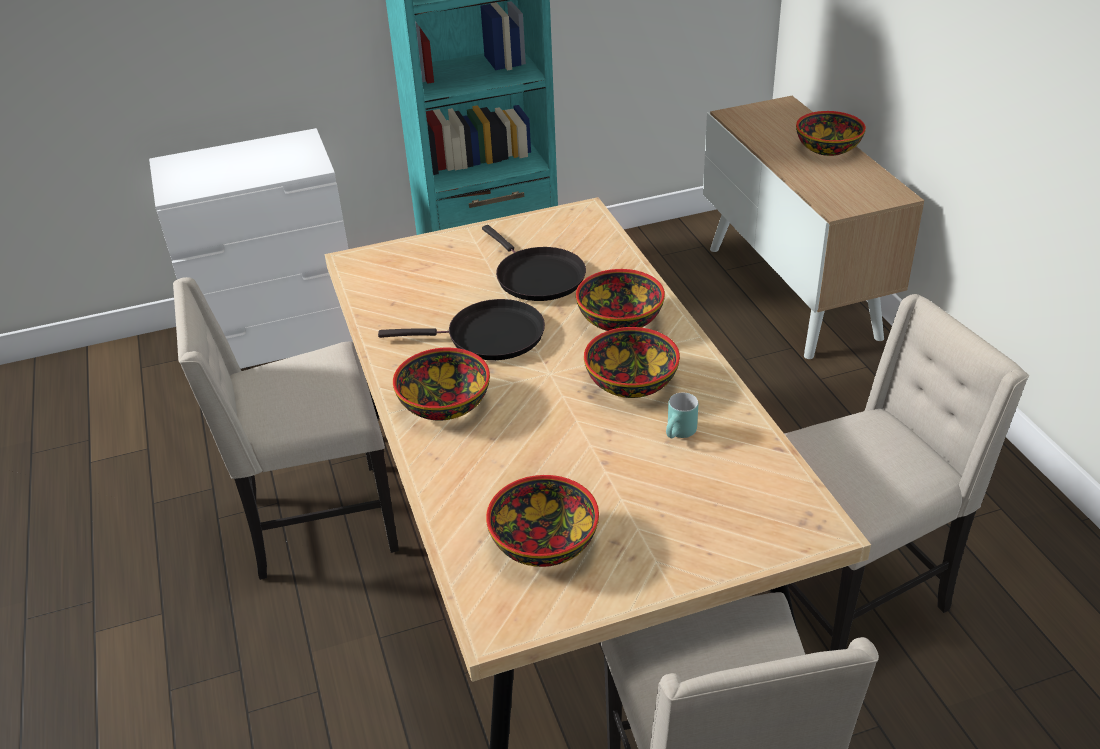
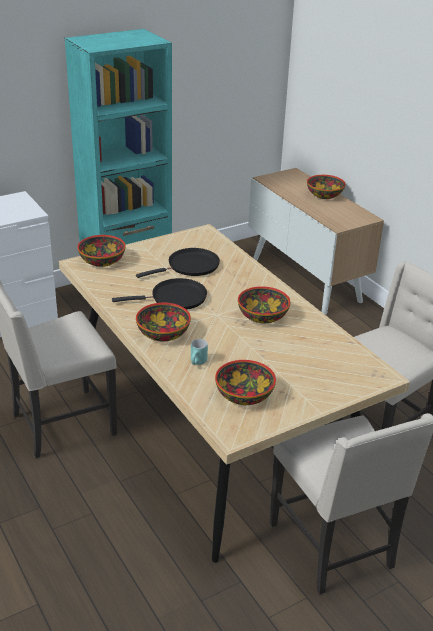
camera: 15 degrees left, 5 degrees down
(536, 276) = (190, 266): black frying pan -> black frying pan turned 75 degrees counterclockwise
(620, 319) = (245, 285): bowl -> bowl (102, 260)
(680, 435) = (298, 339): turquoise mug -> turquoise mug (198, 363)

